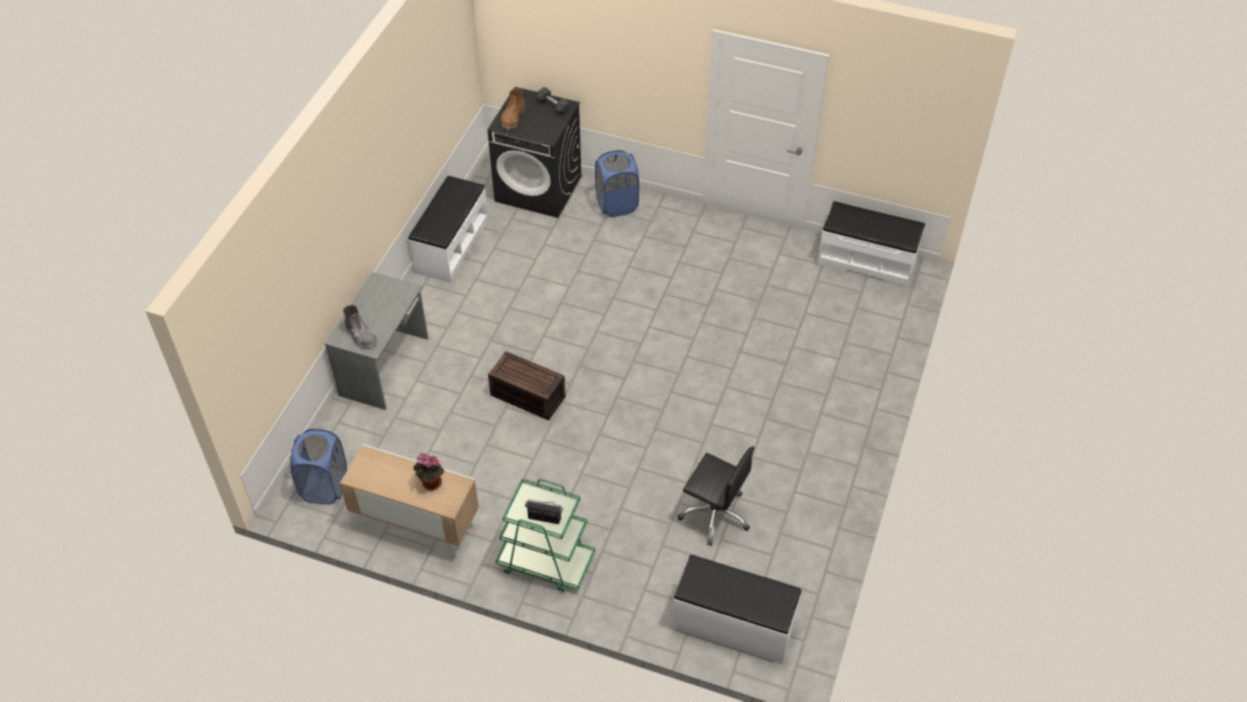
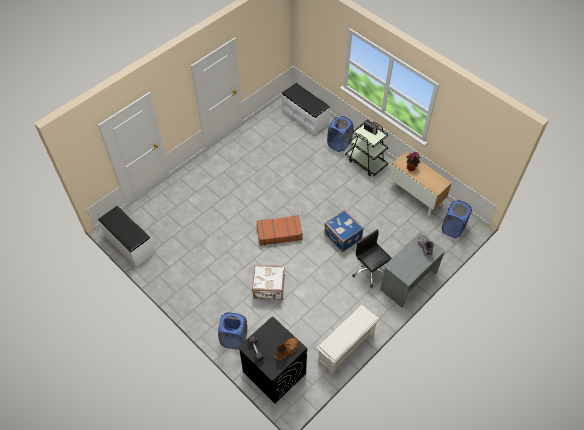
camera: 155 degrees left, 5 degrees up
(451, 246) = (345, 348): white bench -> white shoe rack
(526, 396) = (342, 237): brown storage box -> blue suitcase
(545, 562) = (366, 162): green cart -> black cart
(606, 279) = (269, 288): none -> white suitcase
(622, 584) = (339, 144): none -> blue laundry basket
(640, 363) = (279, 233): none -> brown suitcase
(715, 514) = (287, 155): black office chair -> black office chair (369, 271)

